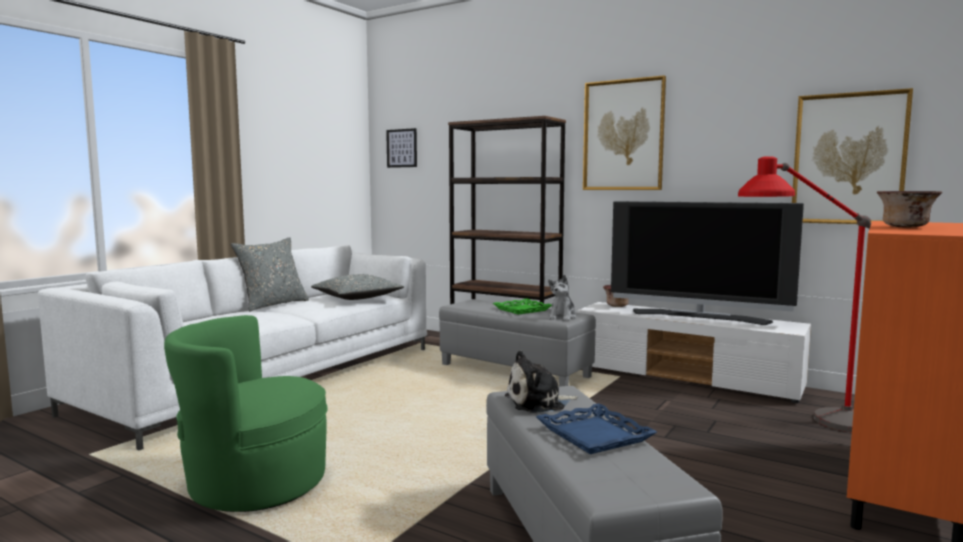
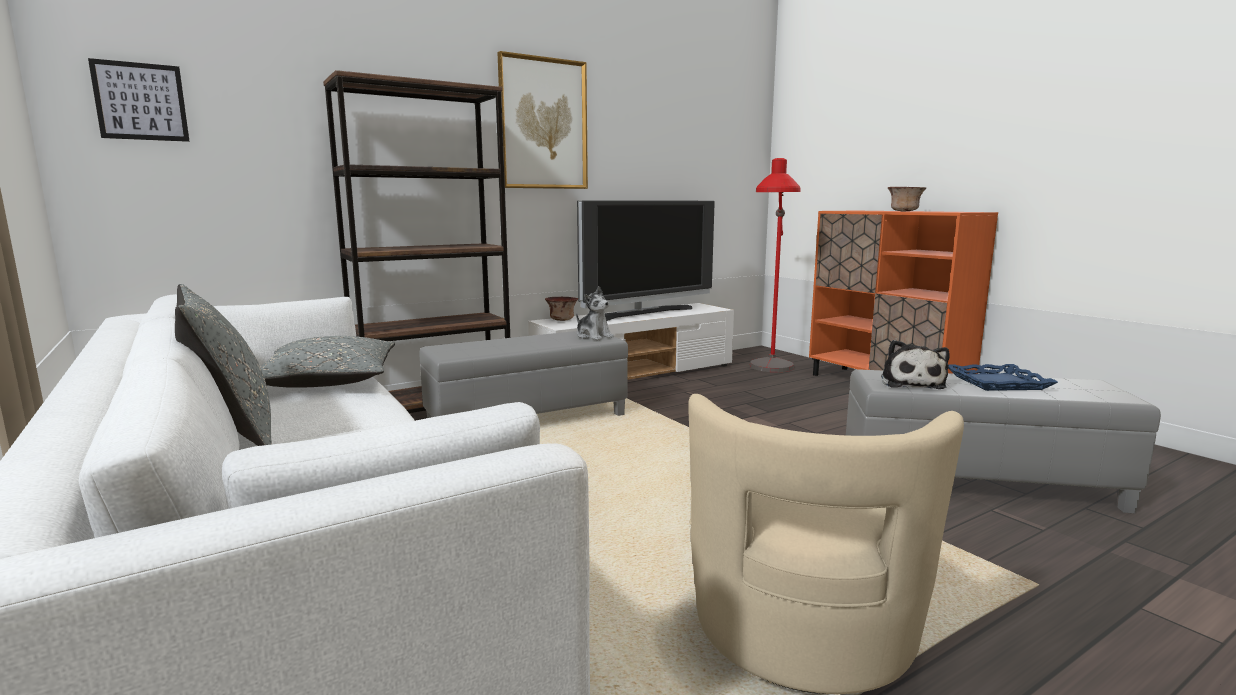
camera: 65 degrees left, 5 degrees up
(255, 483) = (802, 633): green armchair -> beige armchair
(522, 310) = (533, 341): green tray -> none
(848, 159) = (715, 164): picture -> none

